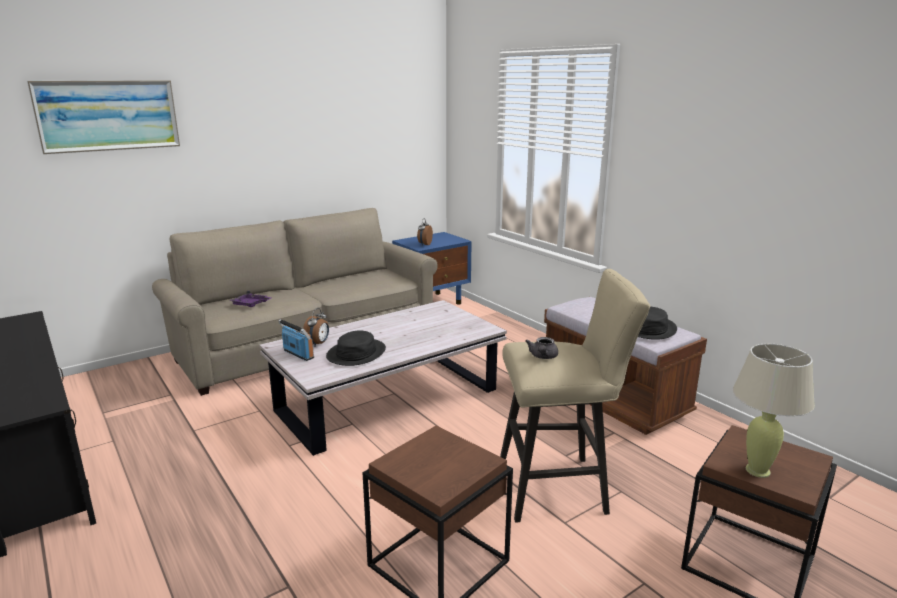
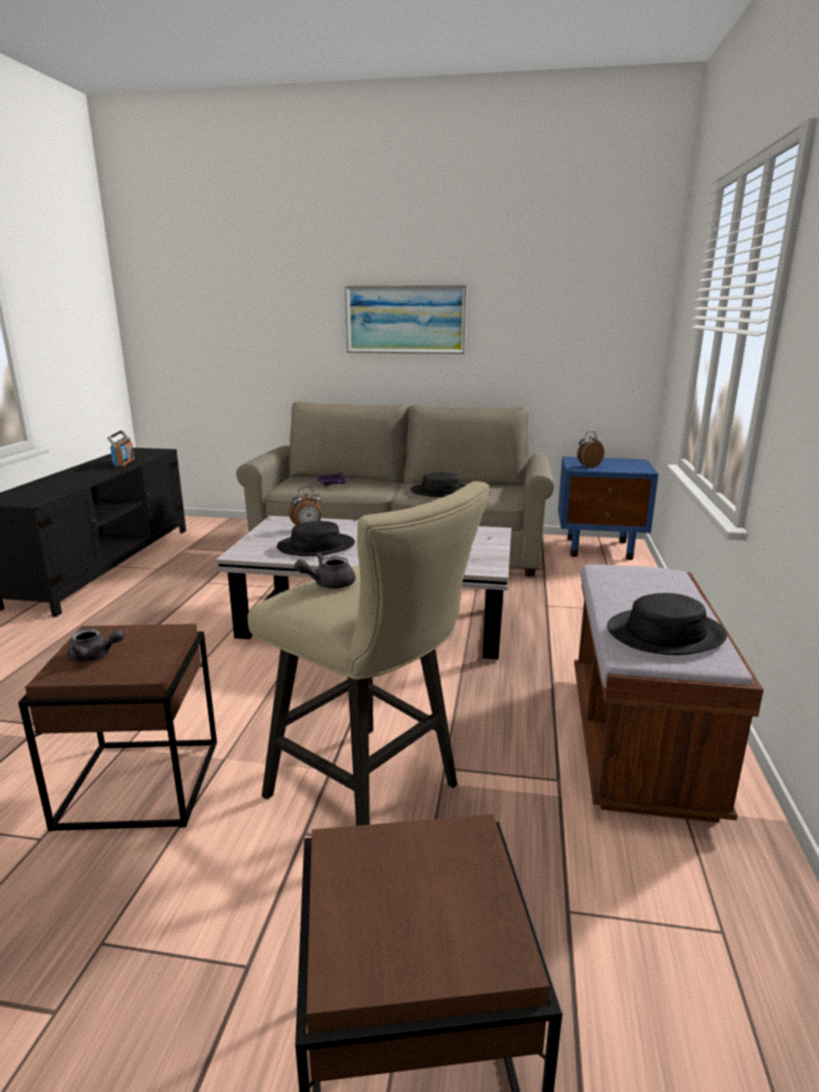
camera: 45 degrees right, 0 degrees up
(108, 115) = (265, 280): picture -> picture (405, 319)
(298, 354) = (274, 531): radio -> radio (124, 464)
(347, 287) = (440, 491): none -> black hat
(432, 471) = (95, 656): none -> grey teapot
(757, 470) = (361, 893): beige table lamp -> none

